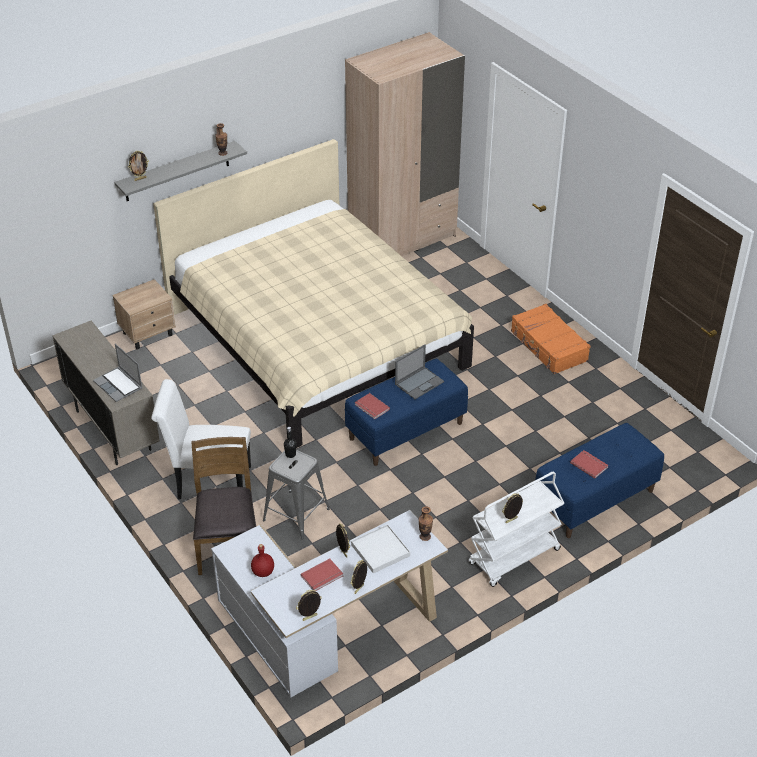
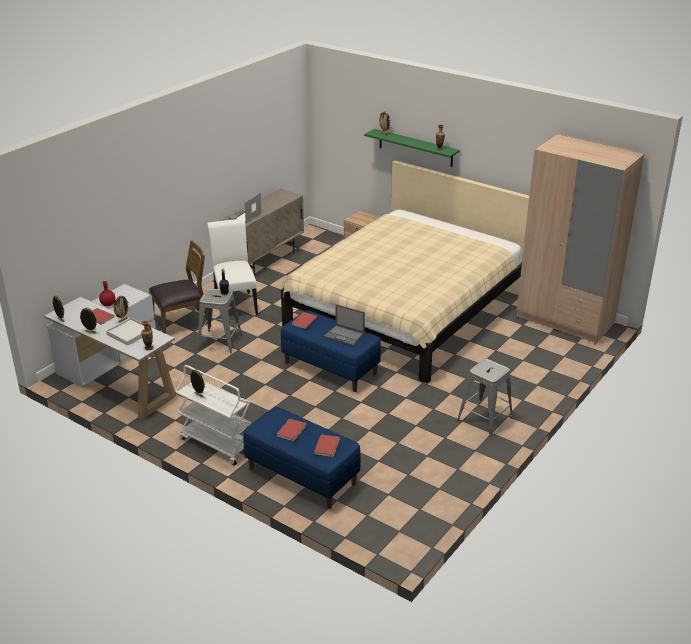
camera: 70 degrees right, 10 degrees down
(177, 172) = (415, 148): grey shelf -> green shelf
(548, 346) = (484, 419): orange suitcase -> grey stool
(625, 445) = (328, 447): none -> red book

